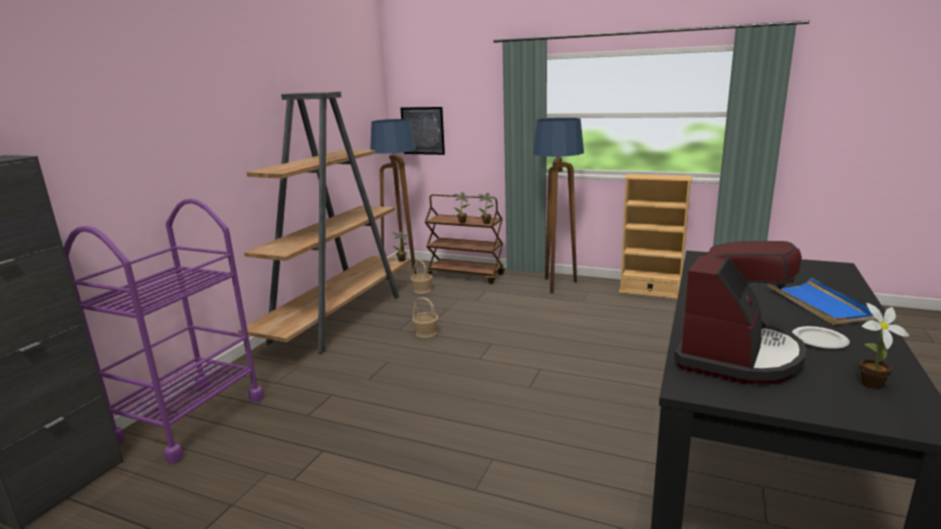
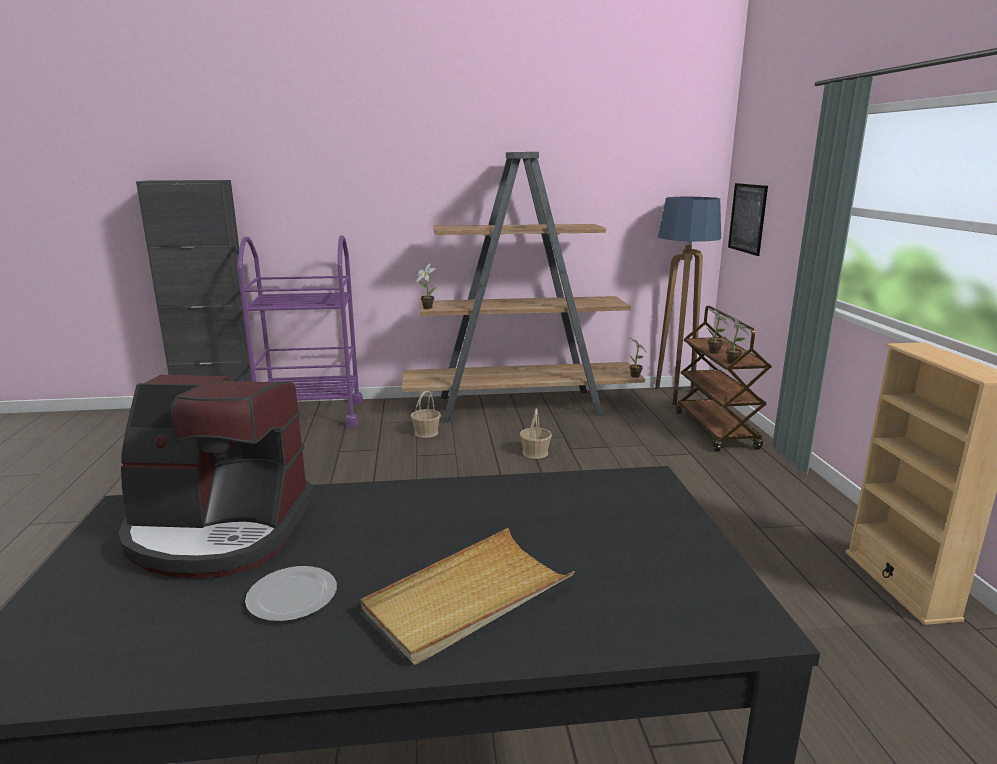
camera: 60 degrees right, 0 degrees up
(422, 290) = (637, 421): basket -> basket (426, 432)
(556, 286) = (784, 495): floor lamp -> none
(819, 304) = (468, 598): blue tray -> beige tray
(868, 384) = (122, 639): potted plant -> potted plant (427, 307)

